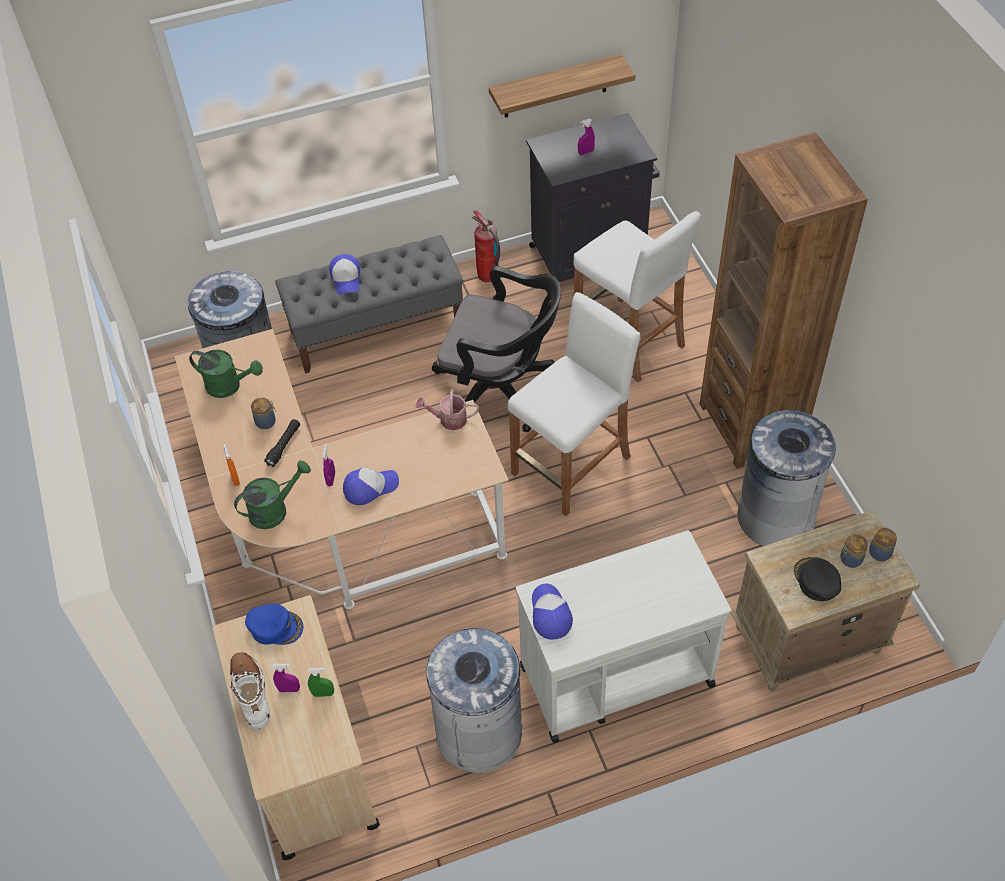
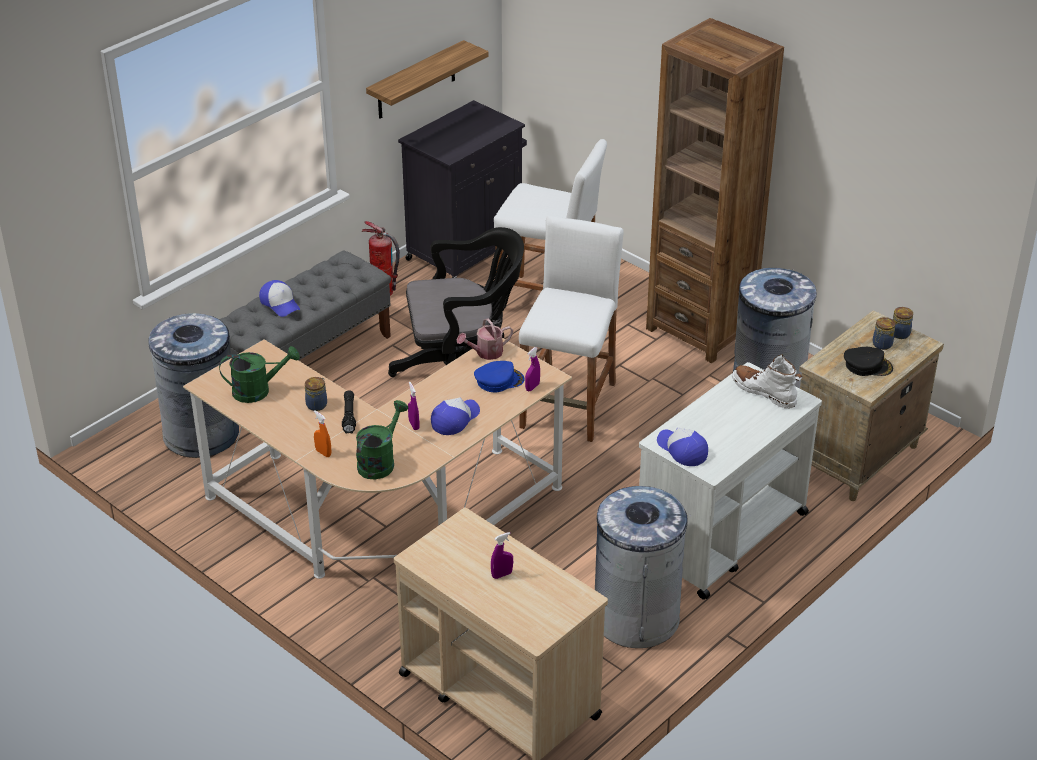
camera: 30 degrees left, 15 degrees down
(251, 692) = (470, 589): white boot -> white boot (764, 392)
(275, 627) = (452, 538): blue cap -> blue cap (499, 380)
(323, 693) = (534, 567): green spray bottle -> none
(586, 152) = (459, 135): purple spray bottle -> purple spray bottle (532, 387)
(816, 580) = (867, 366): black cap -> black cap turned 150 degrees clockwise

